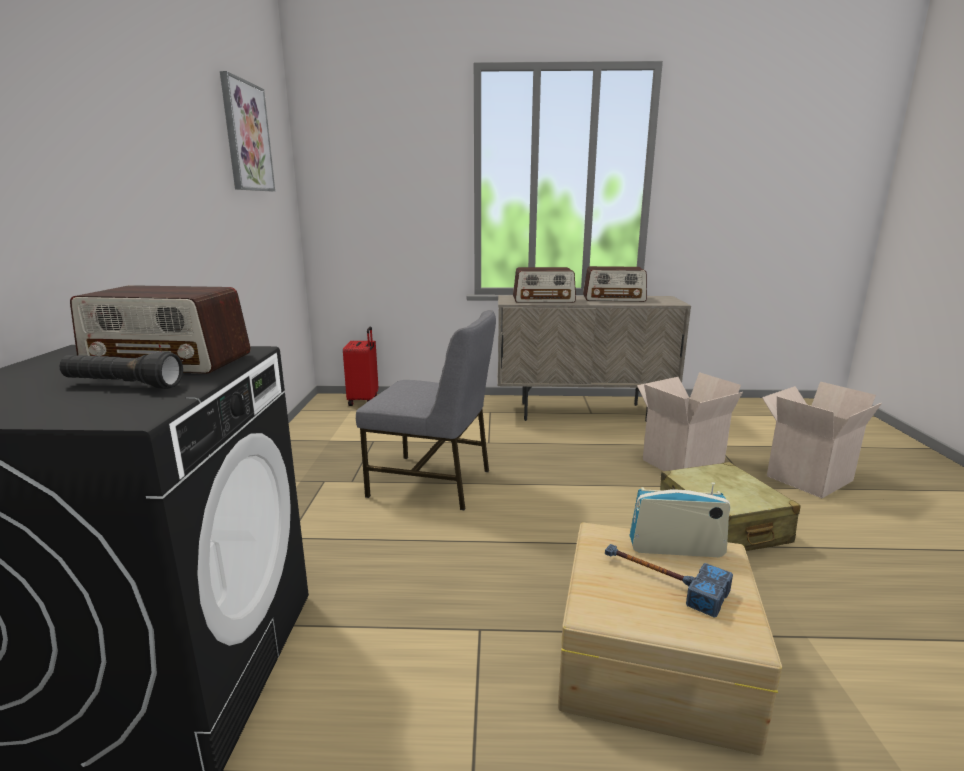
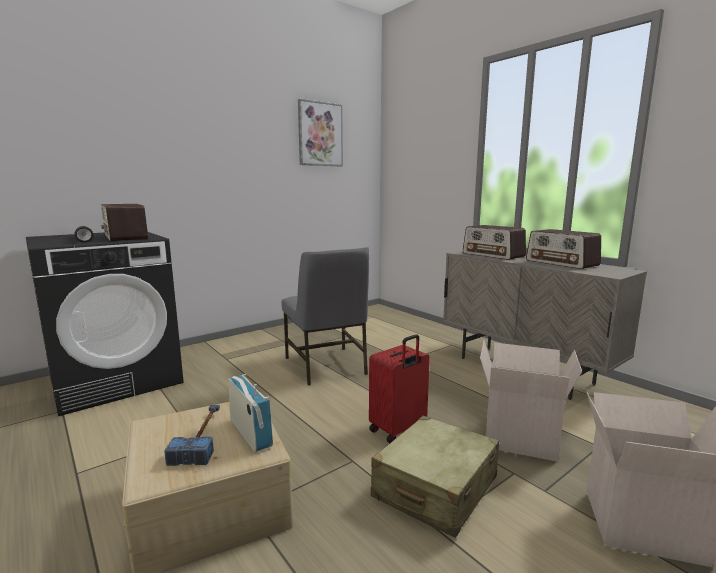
camera: 50 degrees right, 5 degrees down
(364, 400) = (392, 314): red suitcase -> red suitcase (398, 430)

